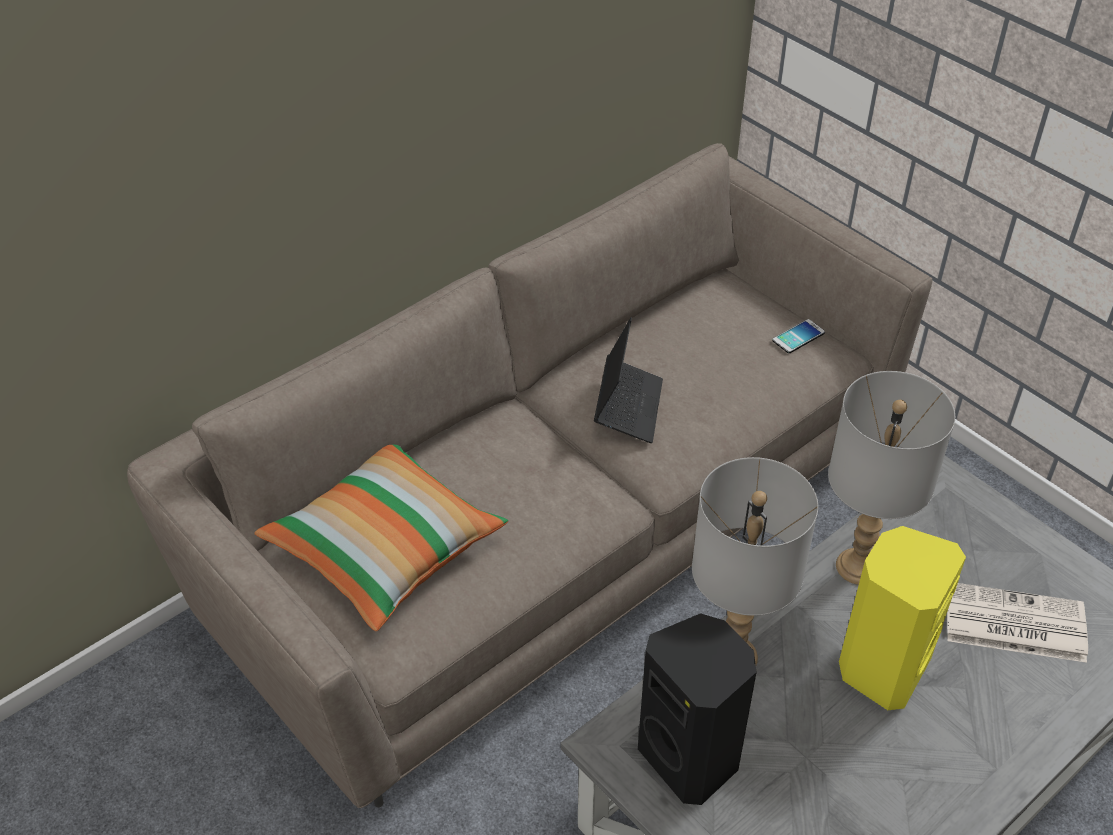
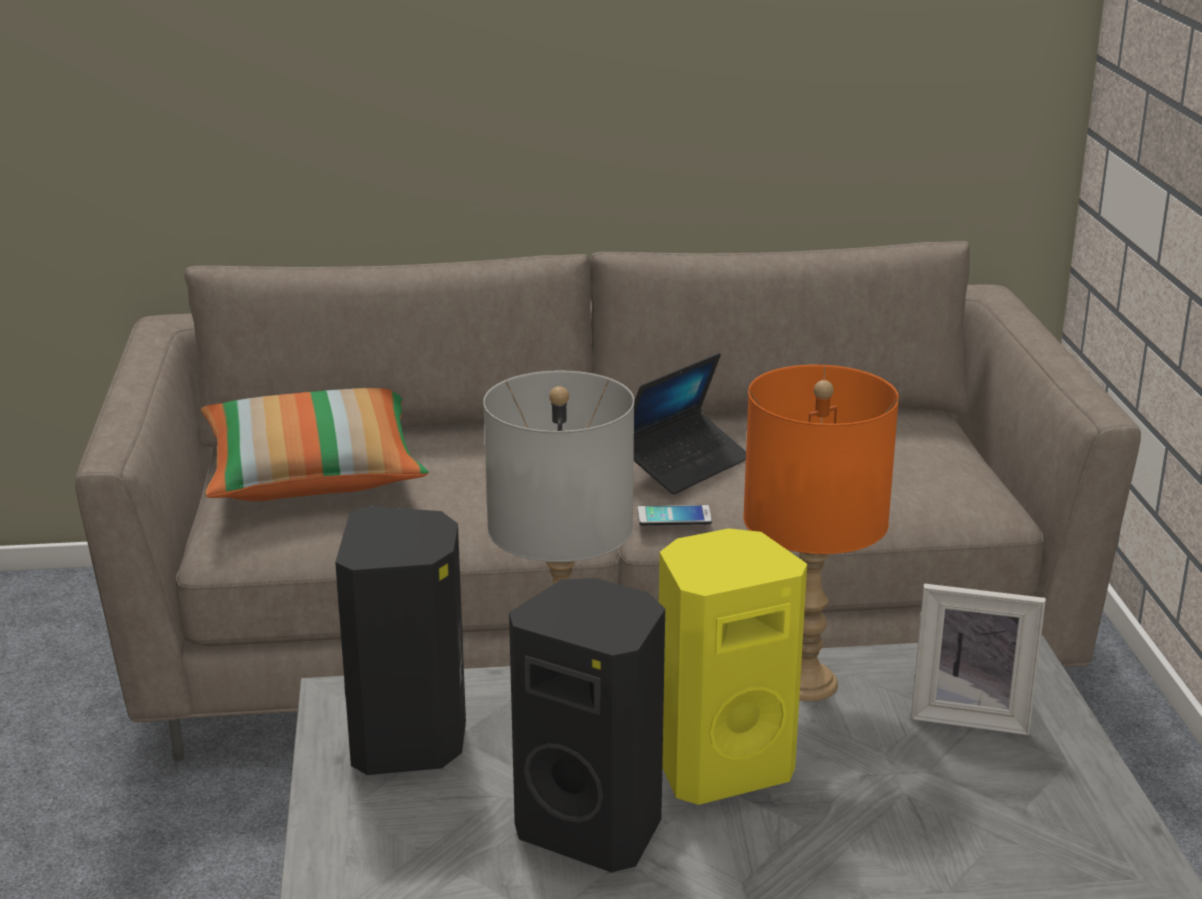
camera: 35 degrees right, 20 degrees down
(798, 337) = (958, 476): phone -> phone (674, 516)
(859, 567) = (806, 683): grey table lamp -> orange table lamp
(865, 762) = (593, 828): none -> black speaker
(963, 542) = (970, 714): none -> picture frame
(1013, 623) = (943, 801): newspaper -> none

